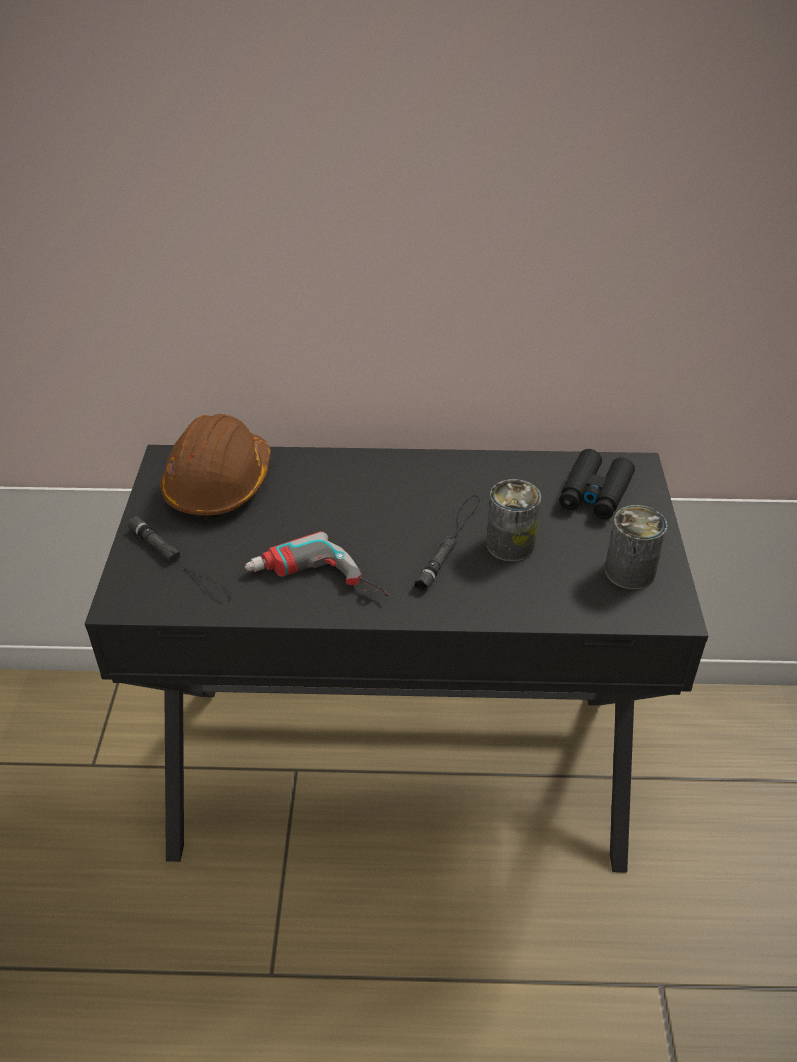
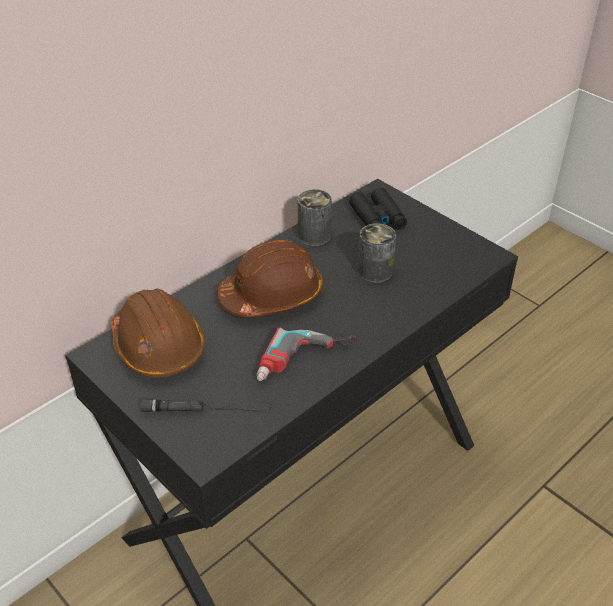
camera: 45 degrees left, 0 degrees up
(375, 503) = (272, 295): none -> brown hard hat
(449, 542) = (343, 290): black flashlight -> none
(629, 572) = (447, 248): can -> can (314, 235)

